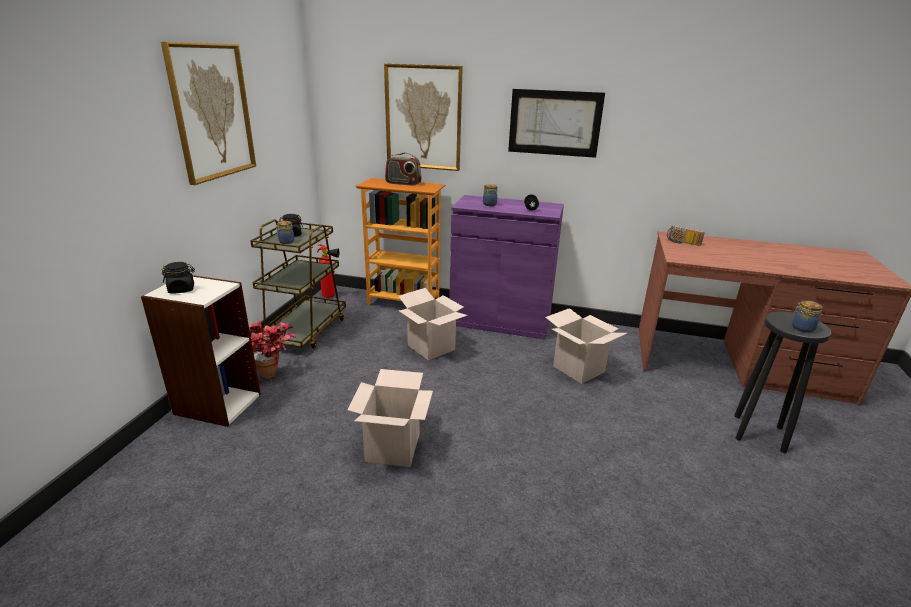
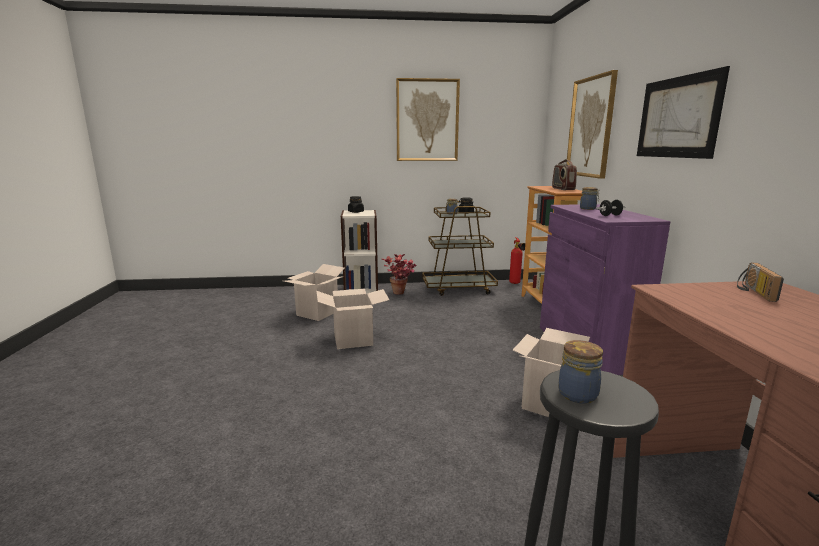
camera: 70 degrees right, 10 degrees down
(431, 347) = (491, 328): cardboard box -> cardboard box (317, 313)

